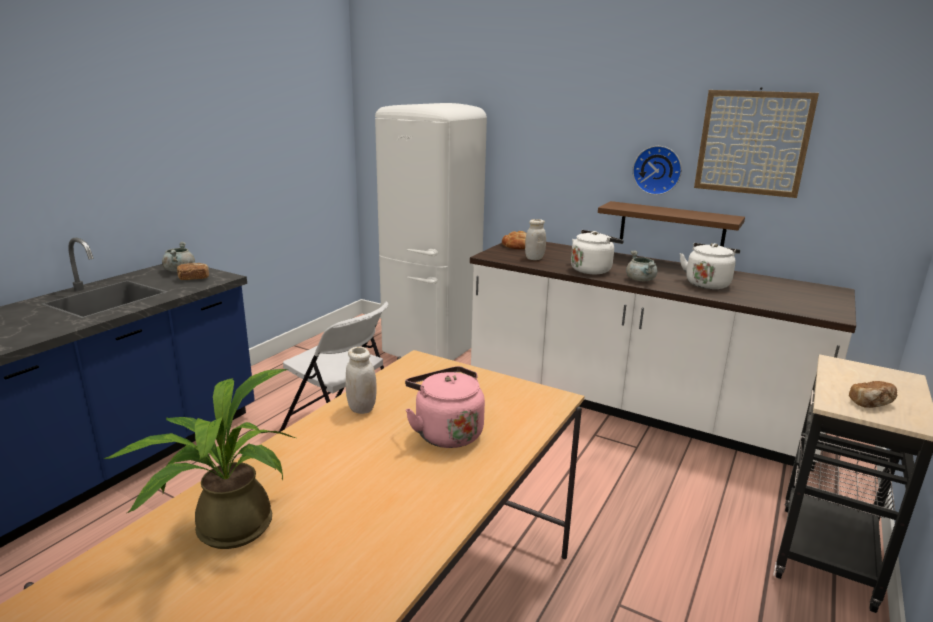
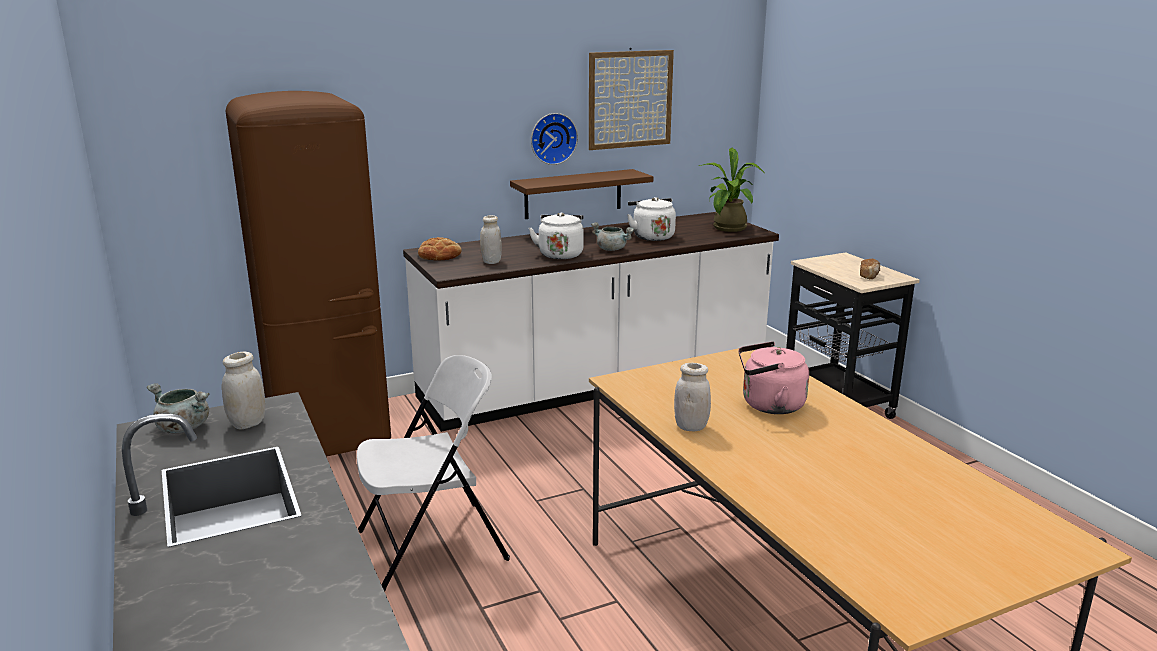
camera: 55 degrees left, 0 degrees up
(194, 279) = (248, 423): bread -> white jar
(225, 528) = (849, 521): potted plant -> potted plant (728, 229)
(429, 348) = (331, 433): white fridge -> brown fridge

